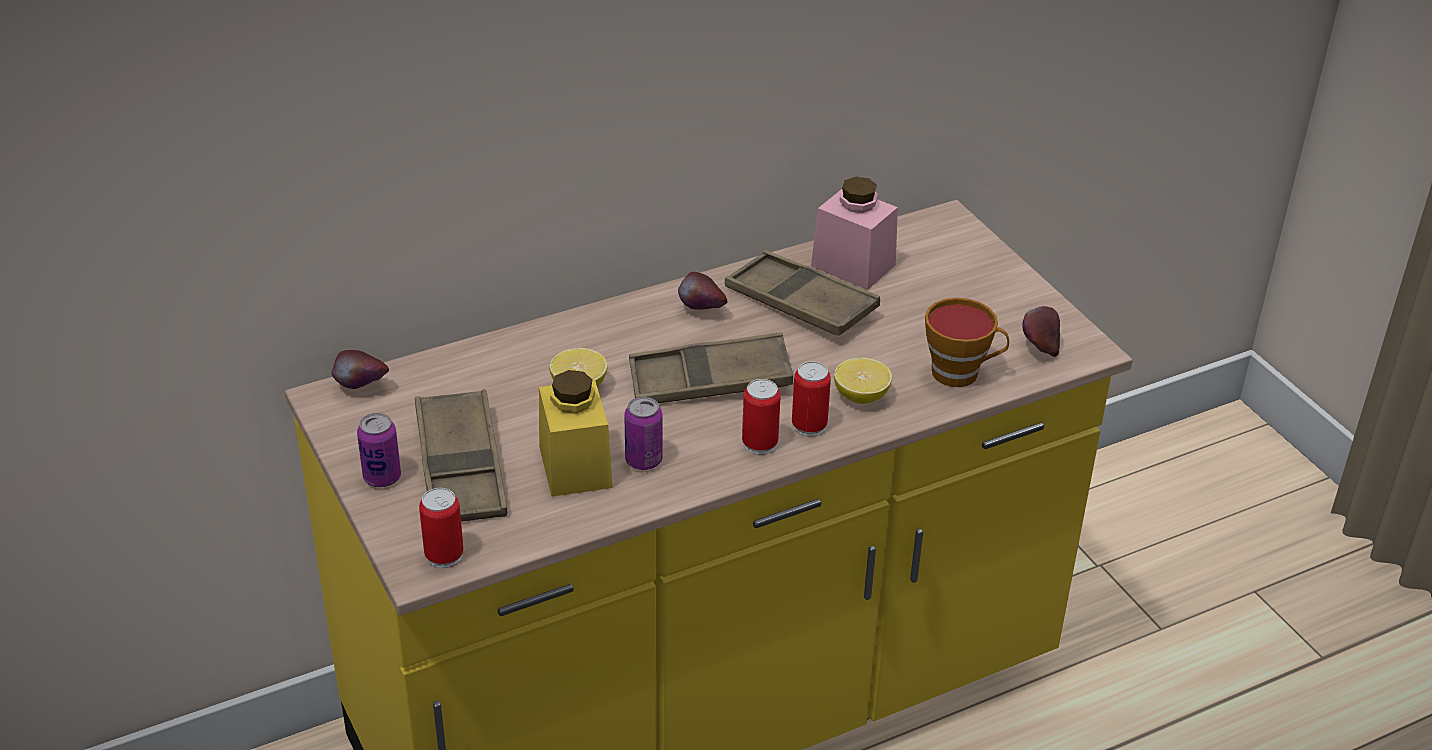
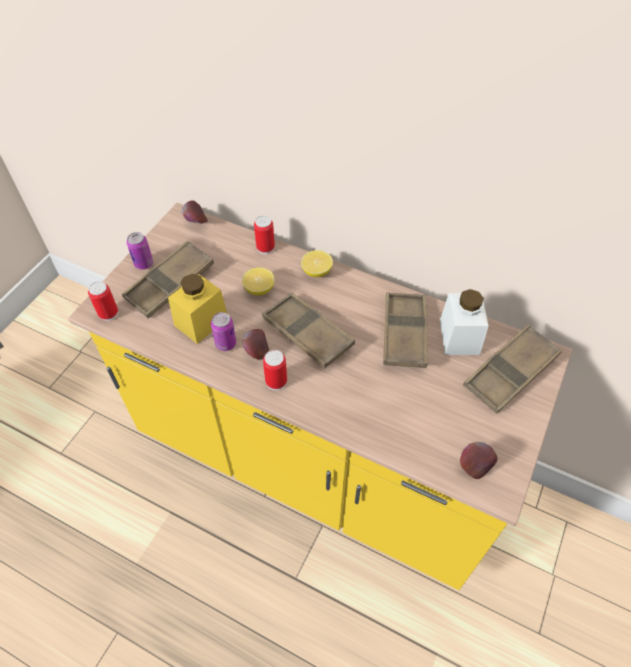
camera: 55 degrees right, 15 degrees up
(702, 312) = (357, 299): apple -> apple (256, 352)
(809, 425) = (308, 394): can -> can (265, 247)
(853, 265) = (459, 337): pink jar -> white jar
(861, 396) = (352, 403): lemon -> lemon (316, 272)
(943, 257) = (510, 372): none -> brown tray
(961, 373) = (415, 438): cup -> none

